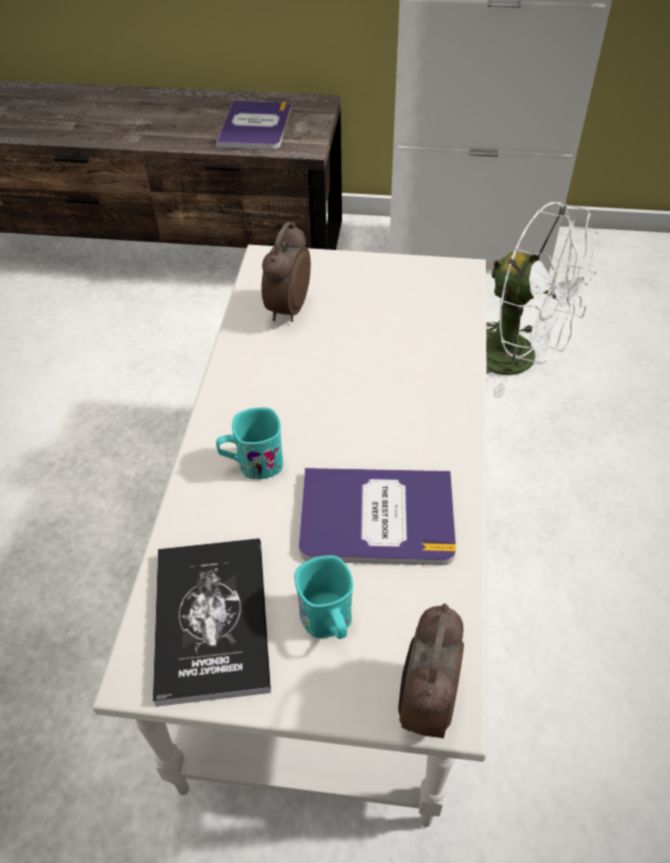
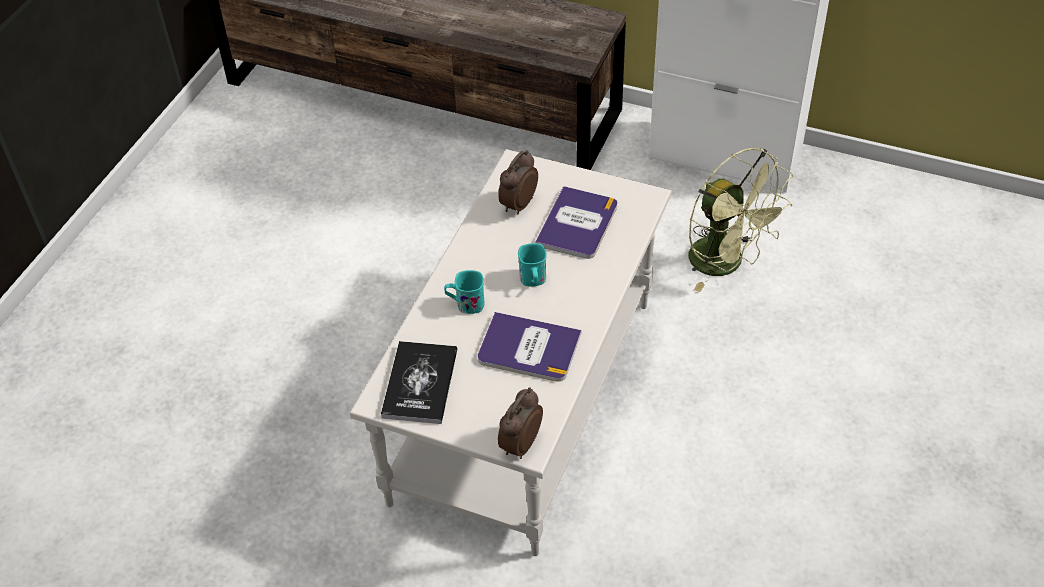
camera: 15 degrees right, 0 degrees up
(255, 127) = (545, 36): book -> book (577, 224)
(329, 623) = (482, 397): turquoise mug -> turquoise mug (533, 281)
(518, 359) = (726, 263): white fan -> green fan

